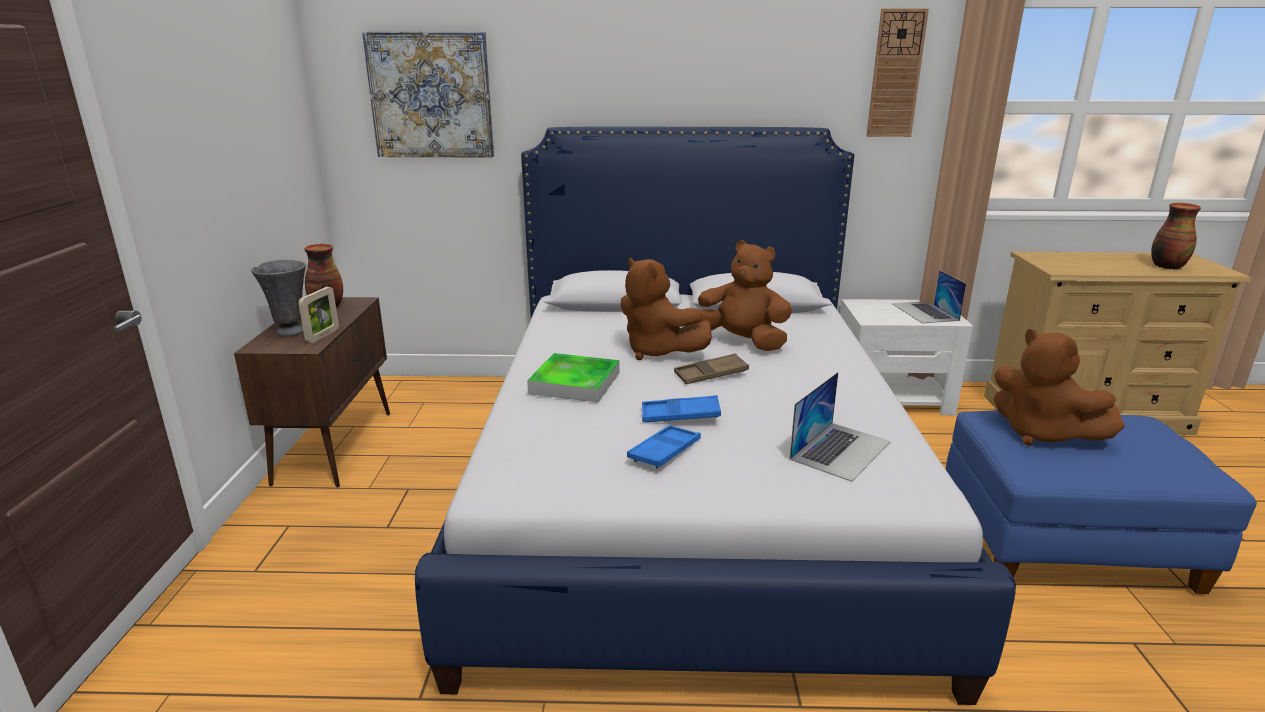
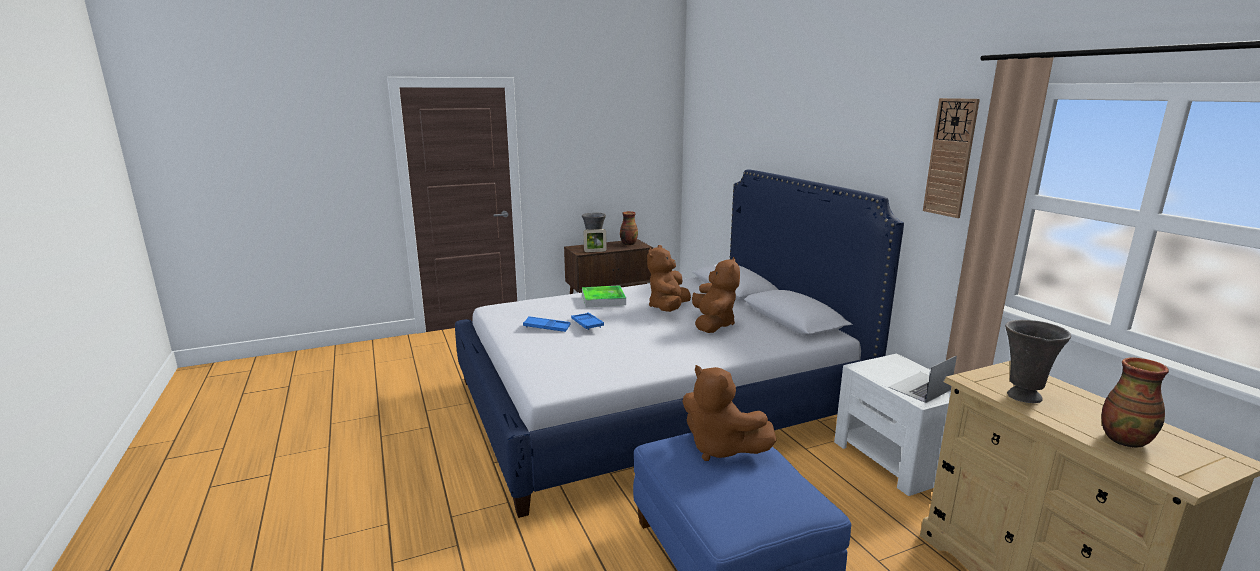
camera: 65 degrees right, 5 degrees down
(431, 95) = (716, 143): picture -> none
(711, 374) = (649, 323): brown tray -> none
(840, 450) = (581, 363): laptop -> none
(1041, 434) = (720, 448): brown plush toy -> brown plush toy turned 75 degrees counterclockwise
(1093, 267) = (1022, 397): none -> grey vase

